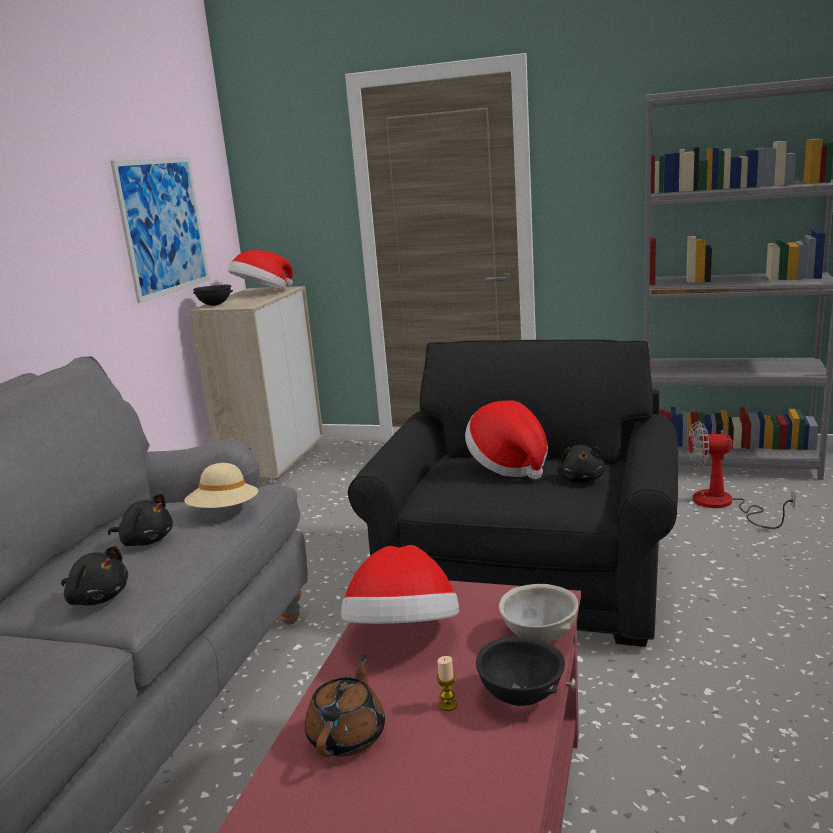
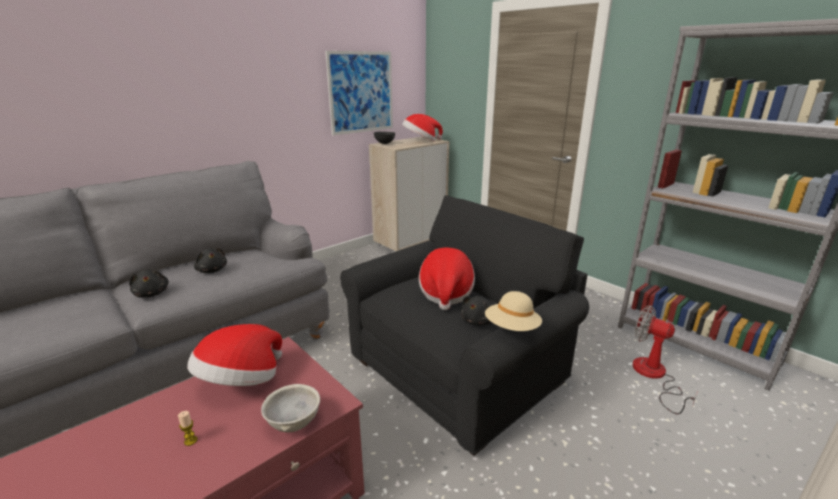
camera: 30 degrees right, 5 degrees up
(224, 512) = (263, 267): beige hat -> beige hat (512, 328)
(348, 735) = (132, 429): brown teapot -> none
(522, 695) = (226, 459): black bowl -> none

